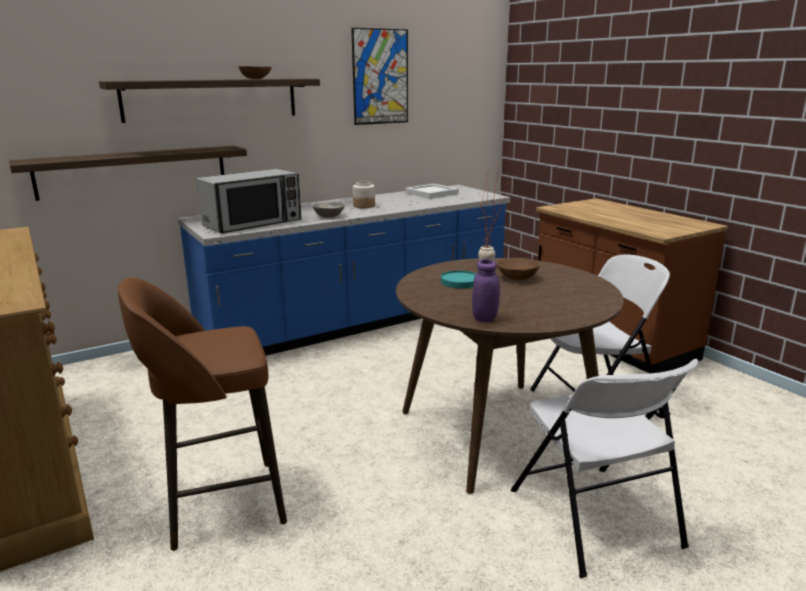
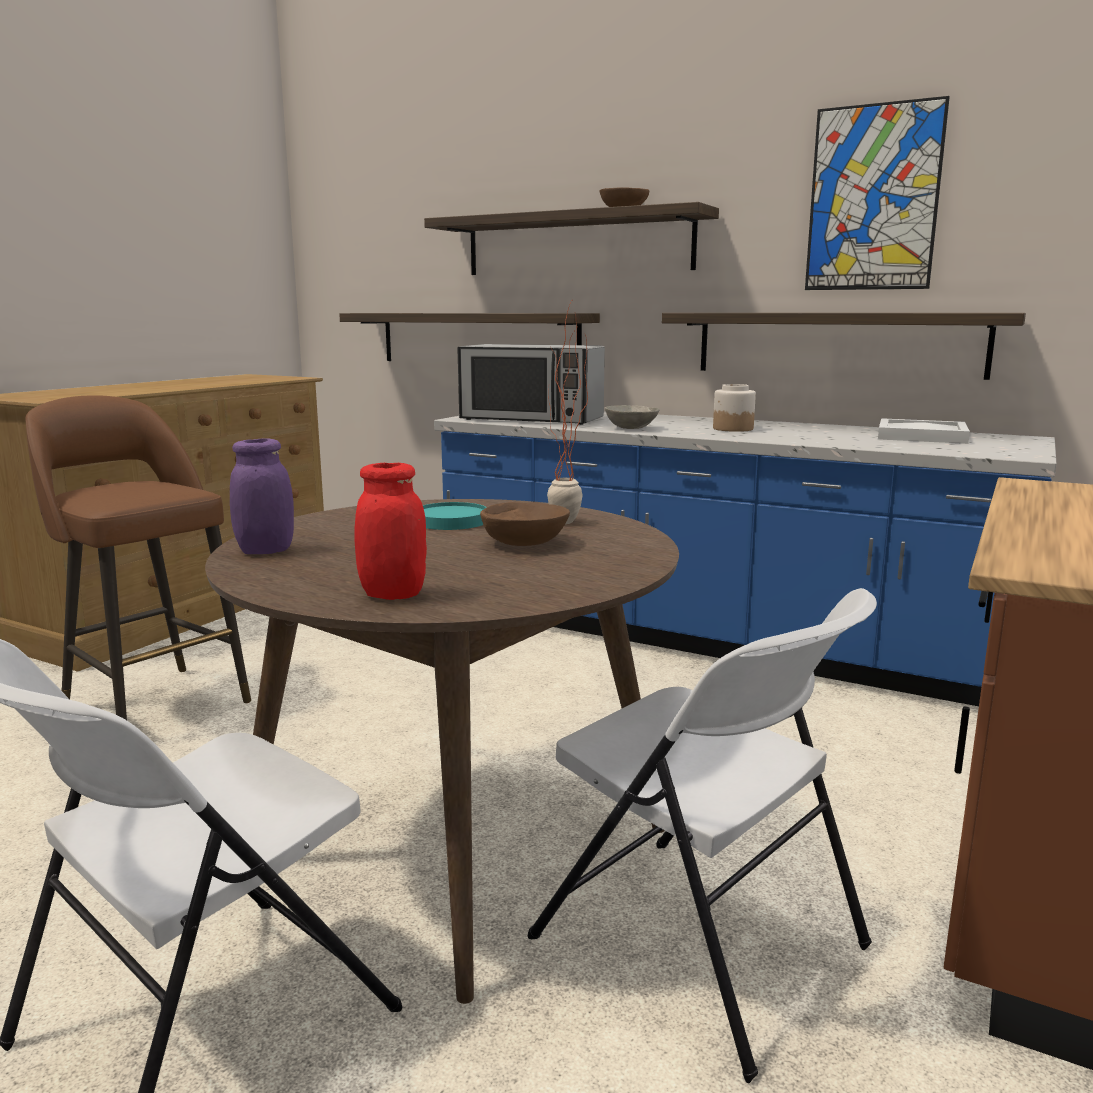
camera: 60 degrees right, 5 degrees down
(371, 152) = (837, 343): none -> shelf
(582, 306) = (393, 594): none -> red jar

